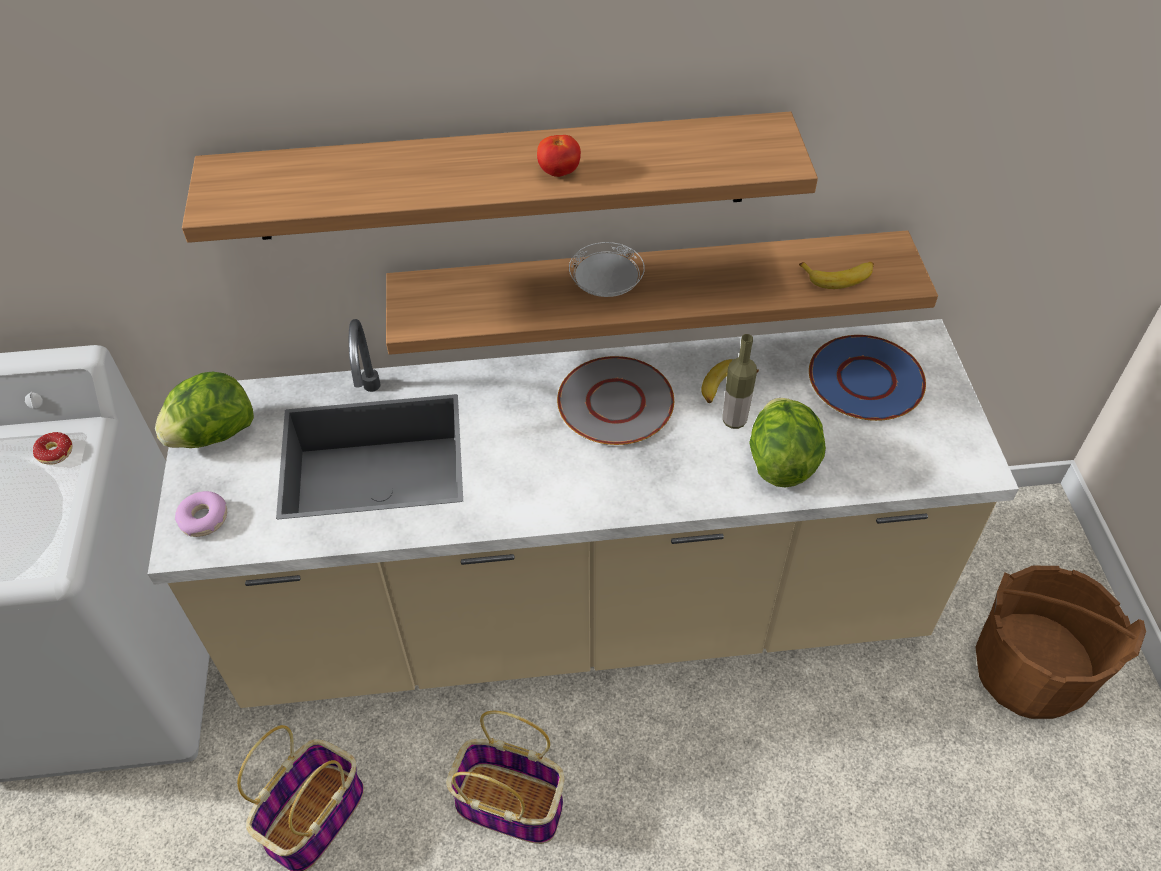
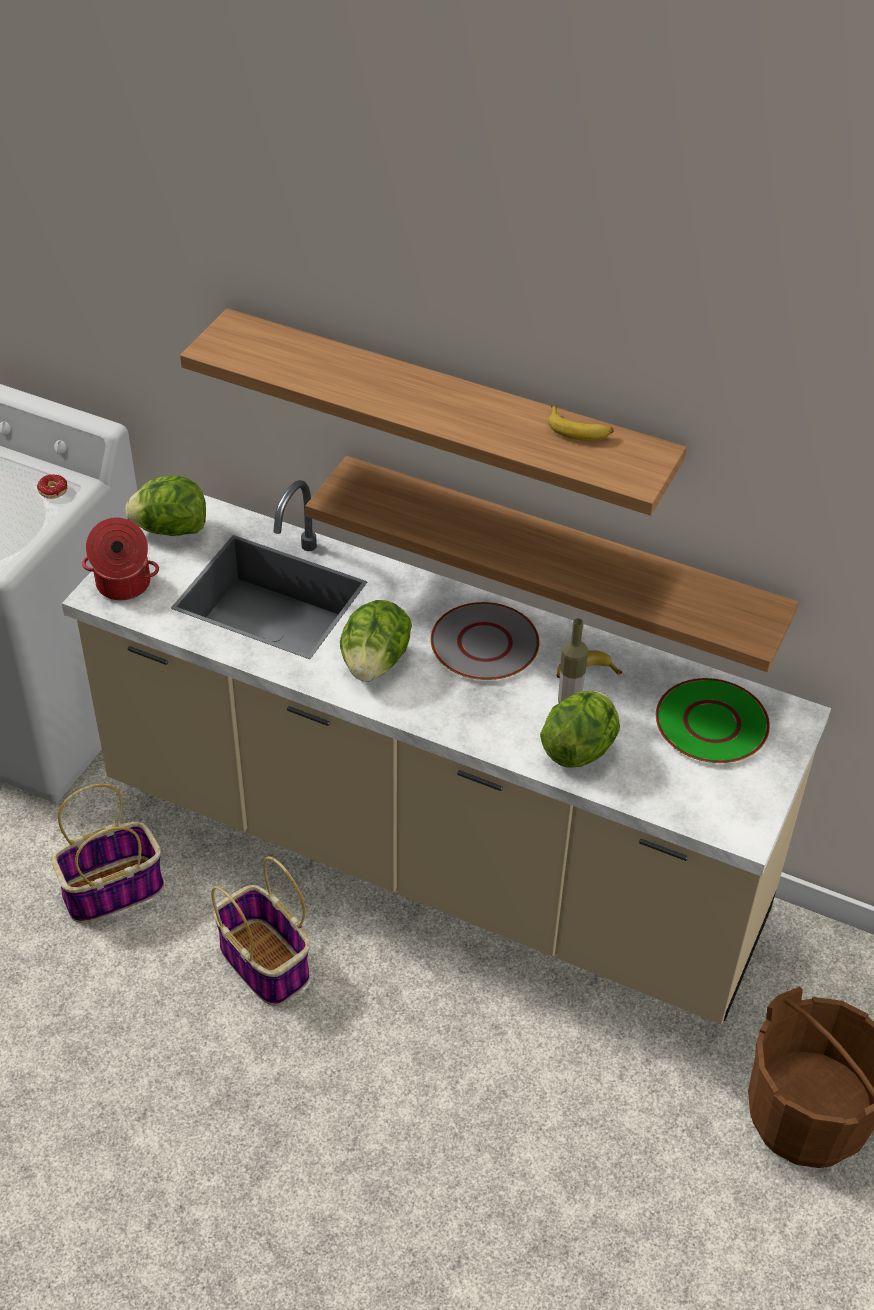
camera: 30 degrees right, 5 degrees down
(204, 519) = (123, 585): donut -> cooking pot
(530, 473) = (375, 663): none -> lettuce
(559, 172) = (462, 420): tomato -> none
(606, 286) = (502, 535): white plate -> none
(838, 276) = (698, 610): banana -> banana (579, 430)
(866, 380) = (712, 724): blue plate -> green plate

